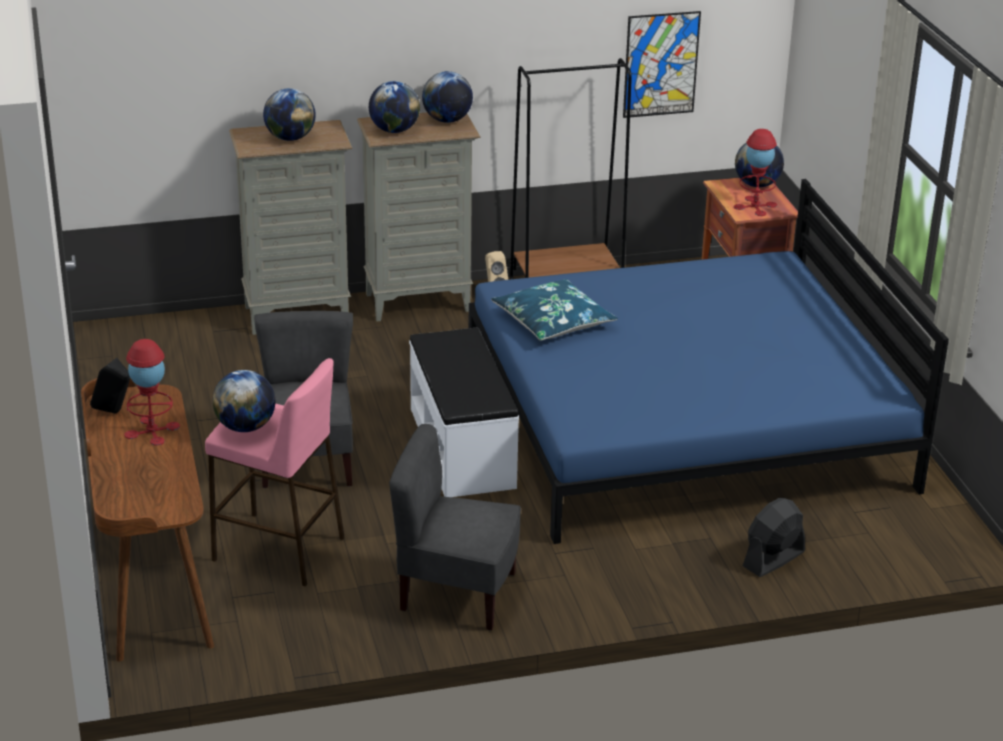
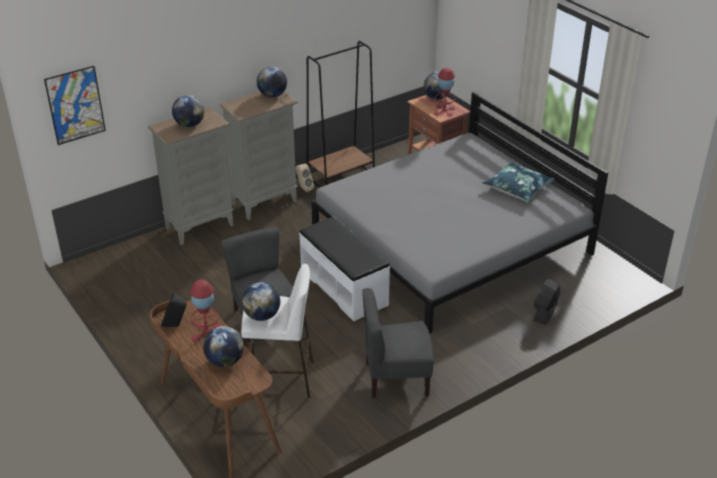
camera: 20 degrees left, 5 degrees up
(279, 549) = (281, 378): pink stool -> white stool
(394, 130) = (247, 108): globe -> globe (225, 361)
(553, 321) = (375, 203): blue pillow -> blue pillow (517, 188)
(661, 64) = (375, 39): picture -> picture (75, 105)
(685, 421) = (451, 241): blue bed -> grey bed

